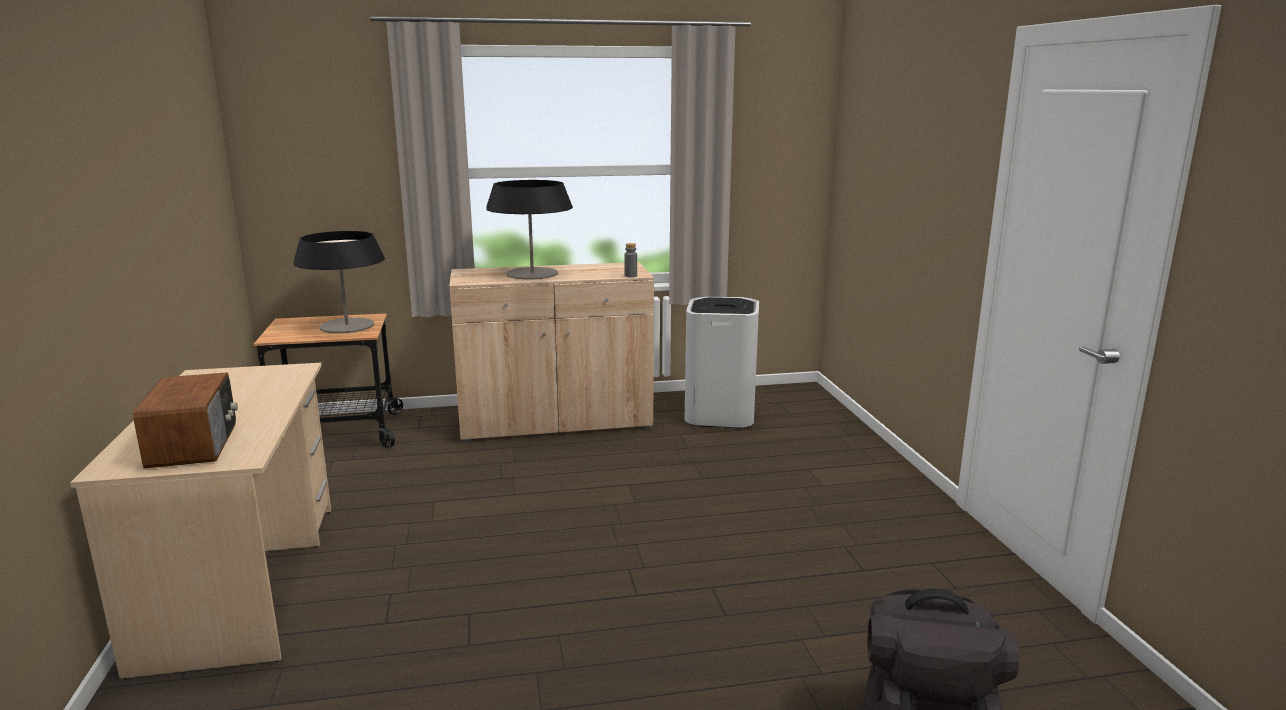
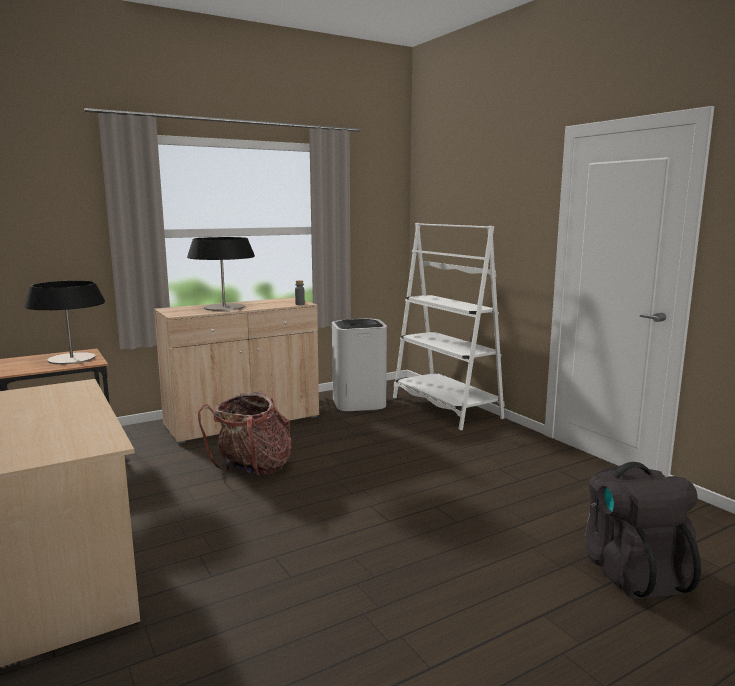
camera: 20 degrees left, 5 degrees down
(195, 444) = (50, 441): radio -> none
(523, 490) = (253, 469): none -> backpack
(837, 438) = (445, 408): none -> white bookcase

